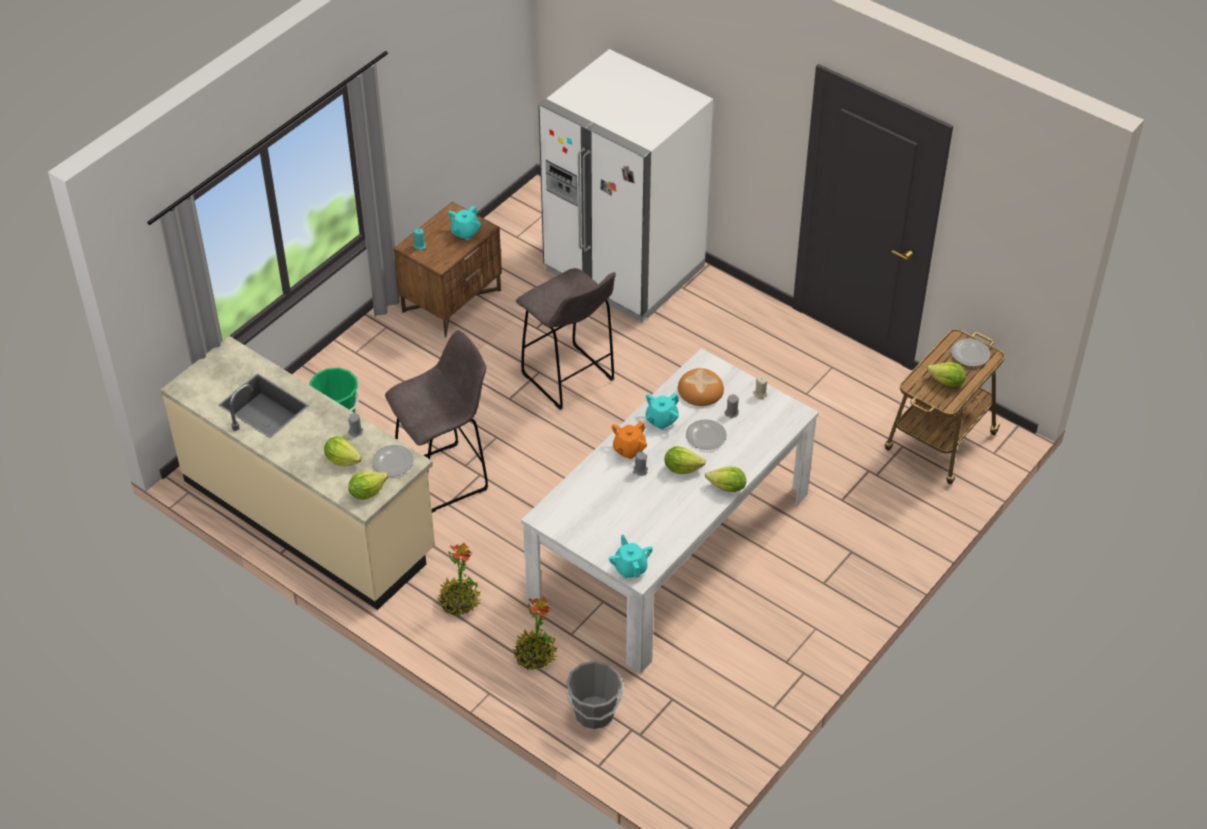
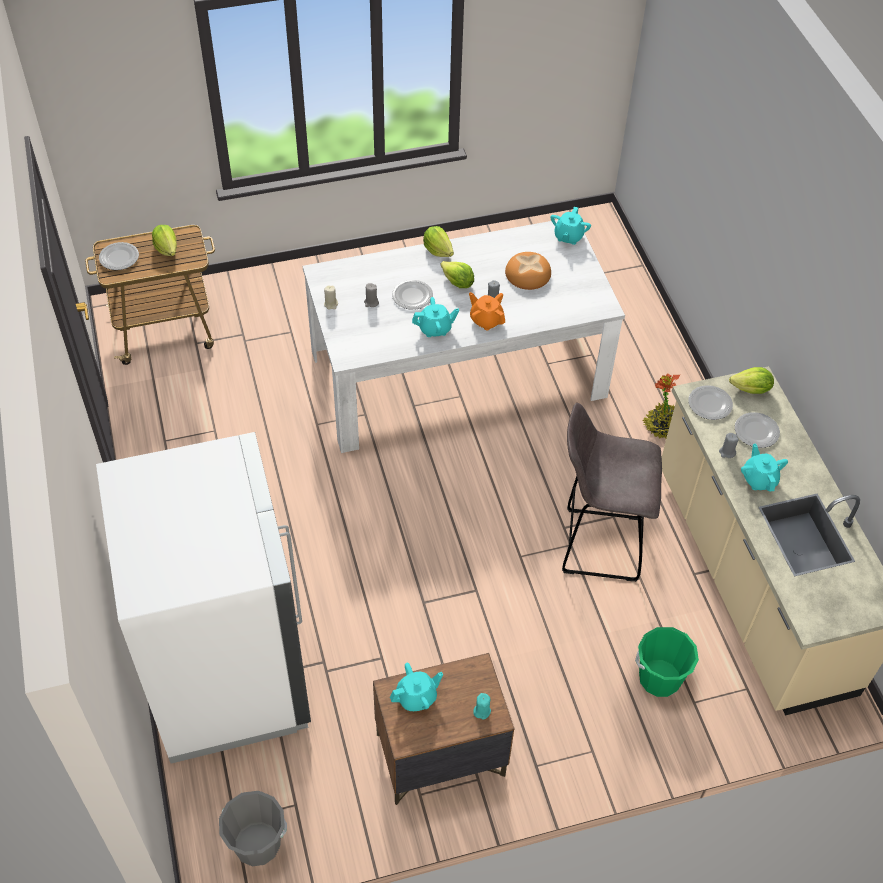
camera: 145 degrees left, 5 degrees up
(319, 425) = (759, 479): none -> turquoise teapot
(342, 459) = (756, 432): lettuce -> plate
(534, 656) = (632, 355): potted plant -> none
(569, 378) = (401, 576): grey stool -> none
(594, 713) = (618, 296): grey bucket -> grey bucket (257, 843)
(629, 449) = (486, 320): orange teapot -> orange teapot turned 120 degrees counterclockwise
(701, 390) = (375, 334): bread -> bread (527, 273)

